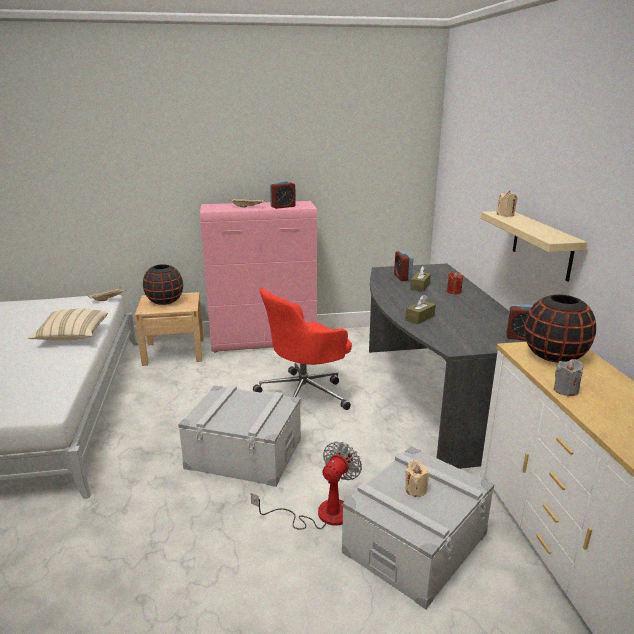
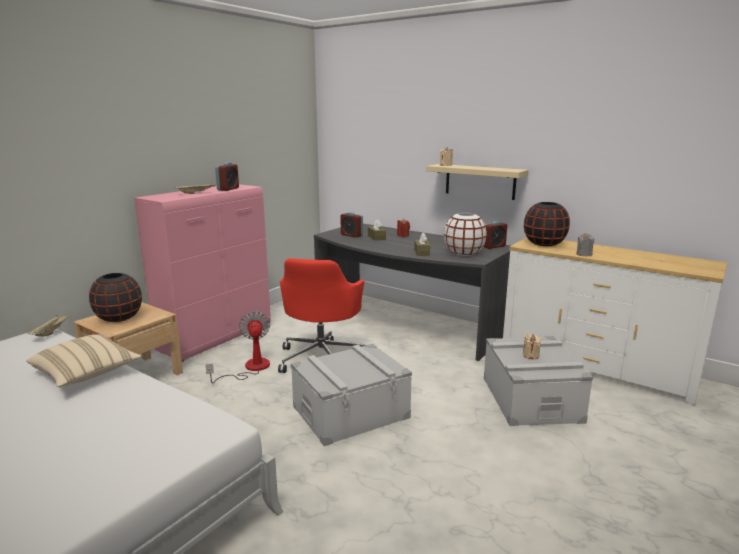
camera: 45 degrees left, 5 degrees down
(321, 514) = (464, 415): fan -> fan (250, 368)
(462, 334) = (463, 253): none -> white vase

